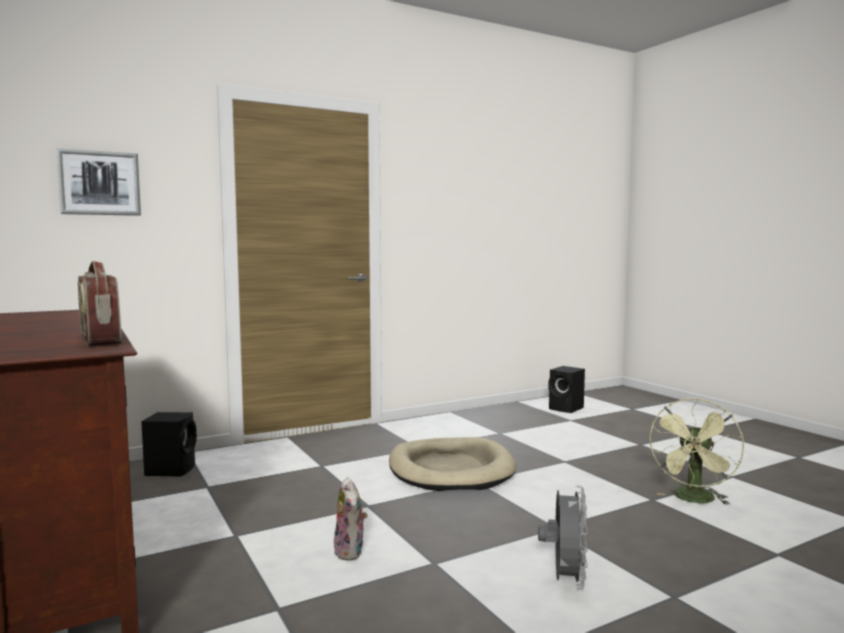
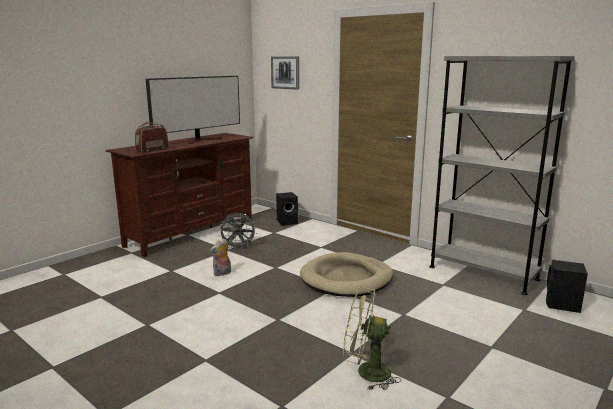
camera: 70 degrees right, 10 degrees up
(61, 321) = (202, 140): none -> television
(483, 415) = (483, 273): none -> grey bookcase
(565, 580) = (213, 326): grey fan -> grey fan (238, 247)

